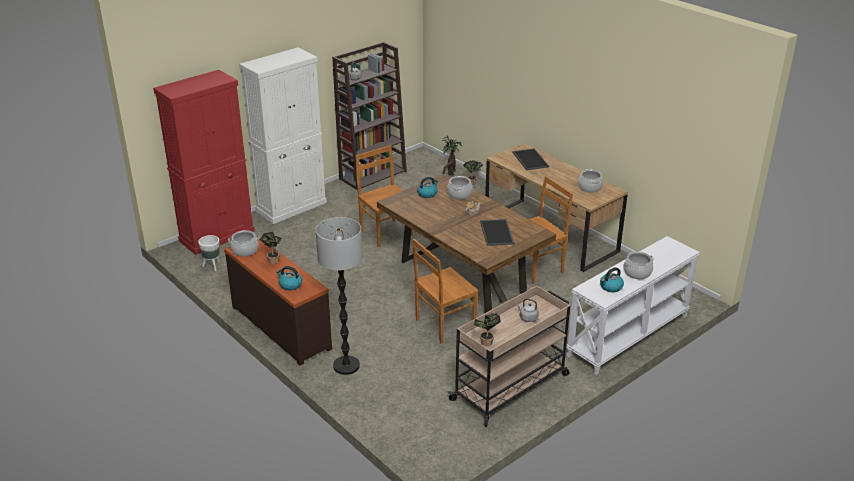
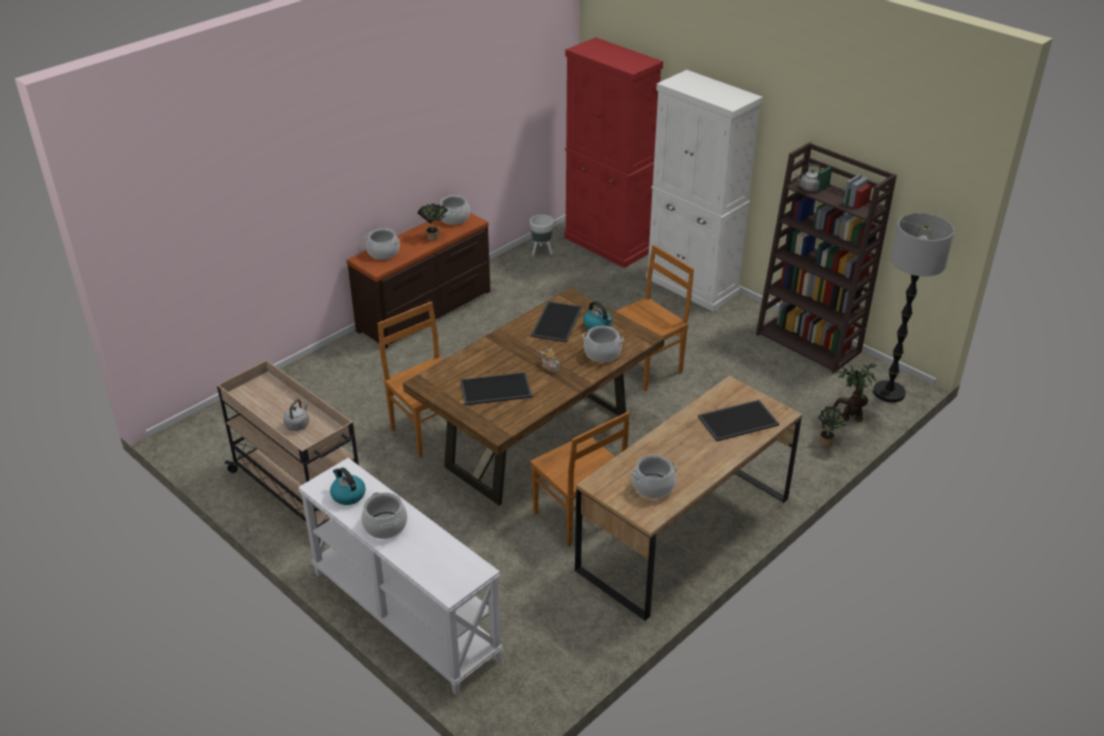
camera: 85 degrees right, 5 degrees up
(290, 285) = (383, 253): kettle -> cooking pot
(346, 366) = (352, 362): floor lamp -> floor lamp (888, 392)
(419, 208) = (556, 321): none -> tray
(486, 343) = (250, 392): potted plant -> none

